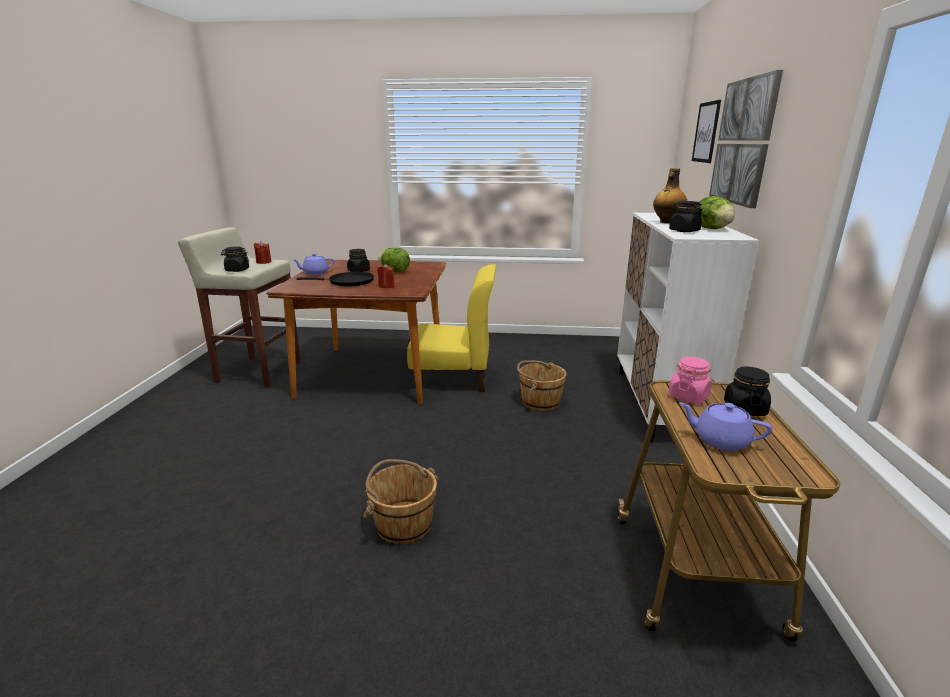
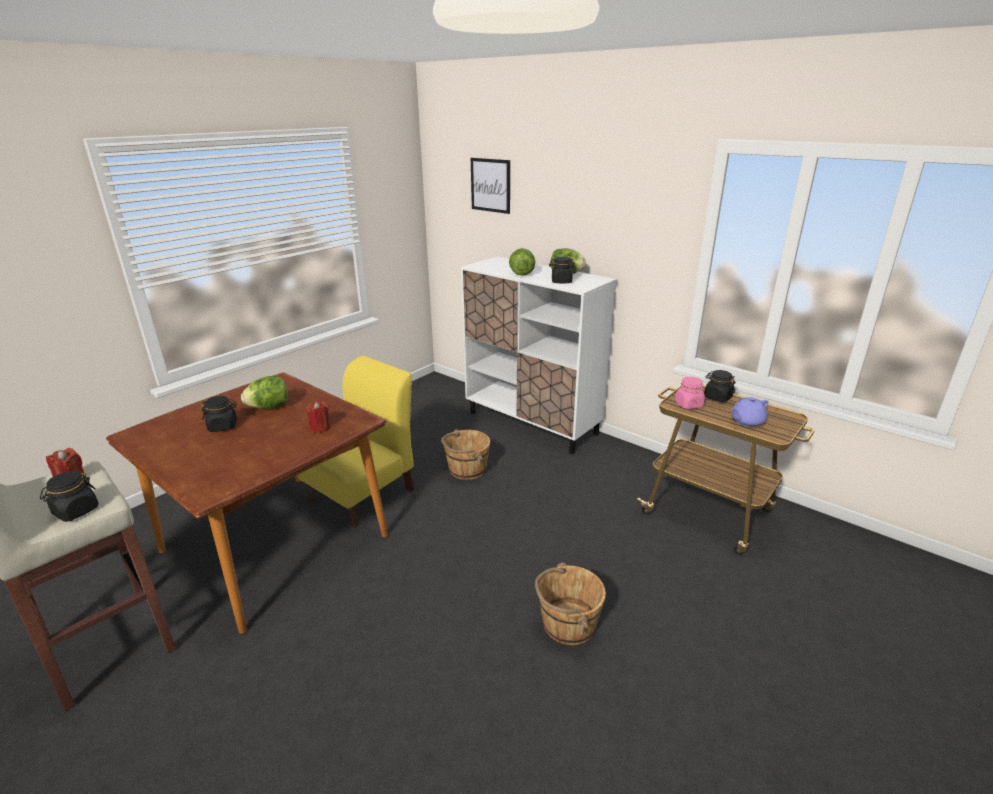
camera: 55 degrees left, 5 degrees up
(315, 273) = (172, 456): purple teapot -> none
(348, 282) = (261, 445): black frying pan -> none
(667, 222) = (521, 274): bottle -> lettuce
(743, 142) = (563, 201): picture -> none

